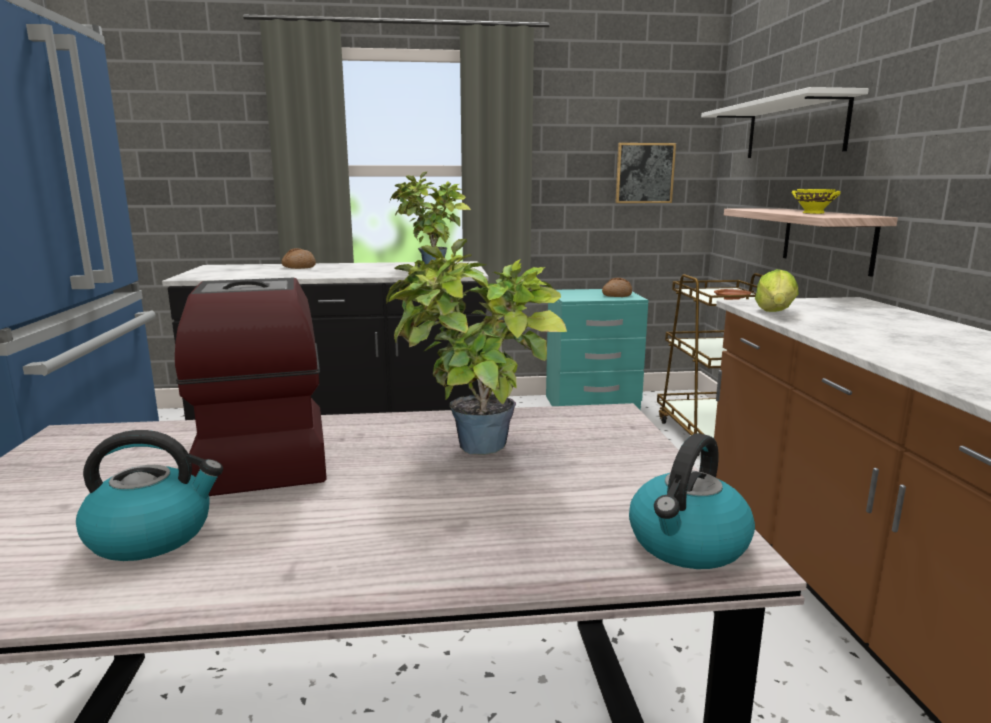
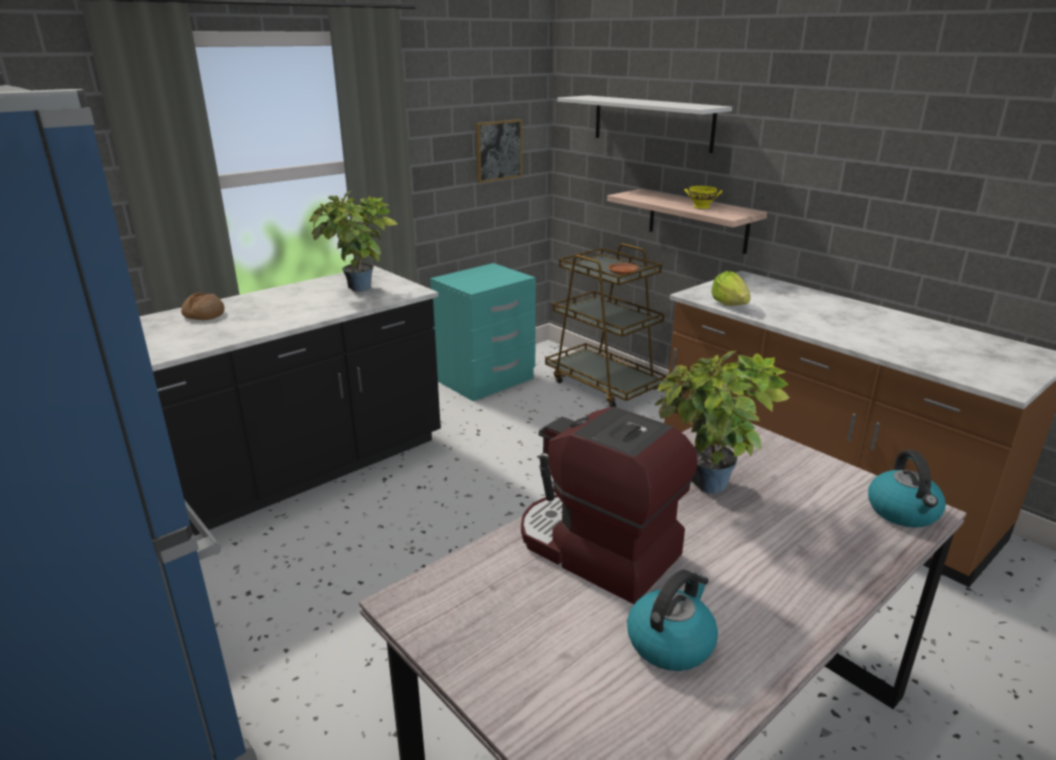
camera: 35 degrees left, 10 degrees up
(616, 295) = (501, 275): bread -> none

